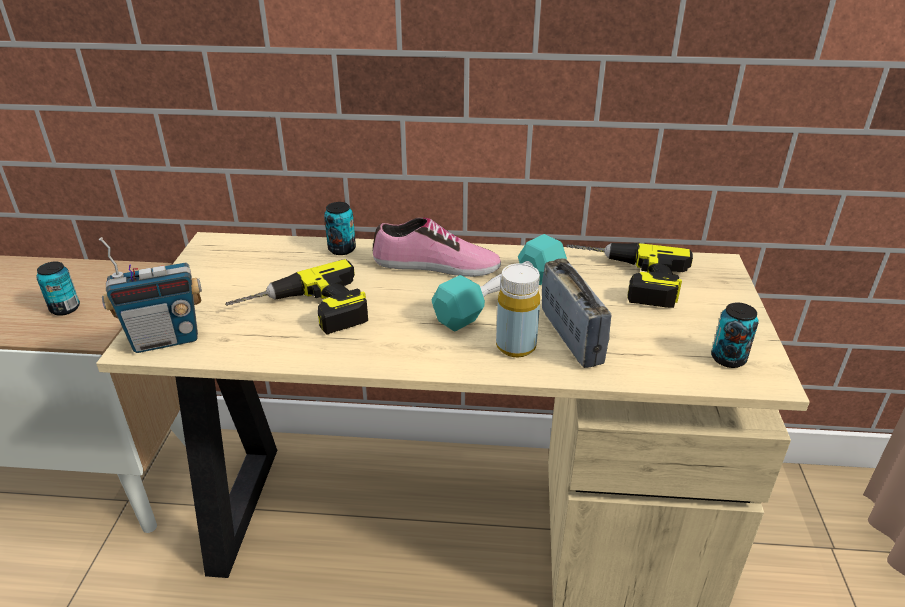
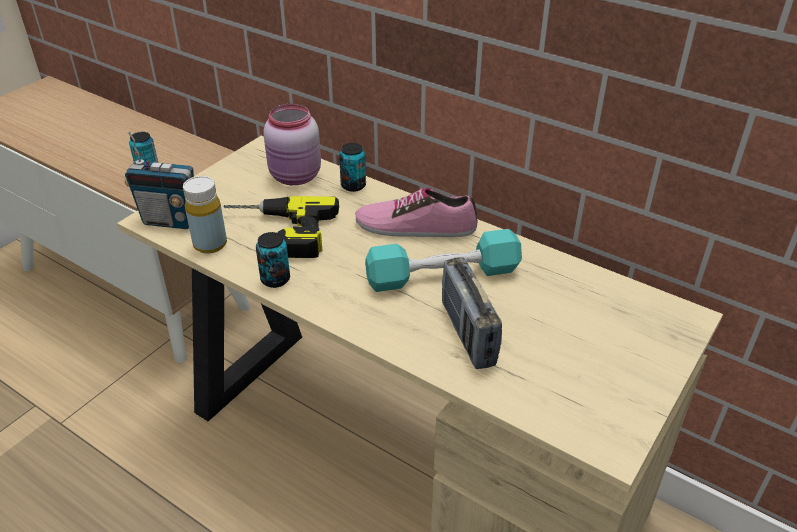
camera: 30 degrees right, 5 degrees up
(274, 258) = (296, 177): none -> pink jar
(436, 265) = (415, 226): shoe -> shoe turned 150 degrees clockwise
(516, 346) = (413, 324): yellow bottle -> yellow bottle (210, 244)
(571, 337) = (467, 334): radio -> radio turned 150 degrees clockwise
(625, 279) = (573, 298): power drill -> none
(728, 358) = (593, 412): can -> can (275, 279)

